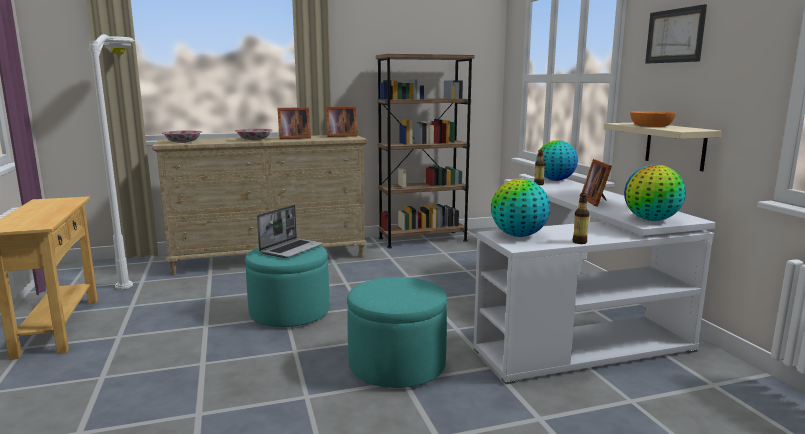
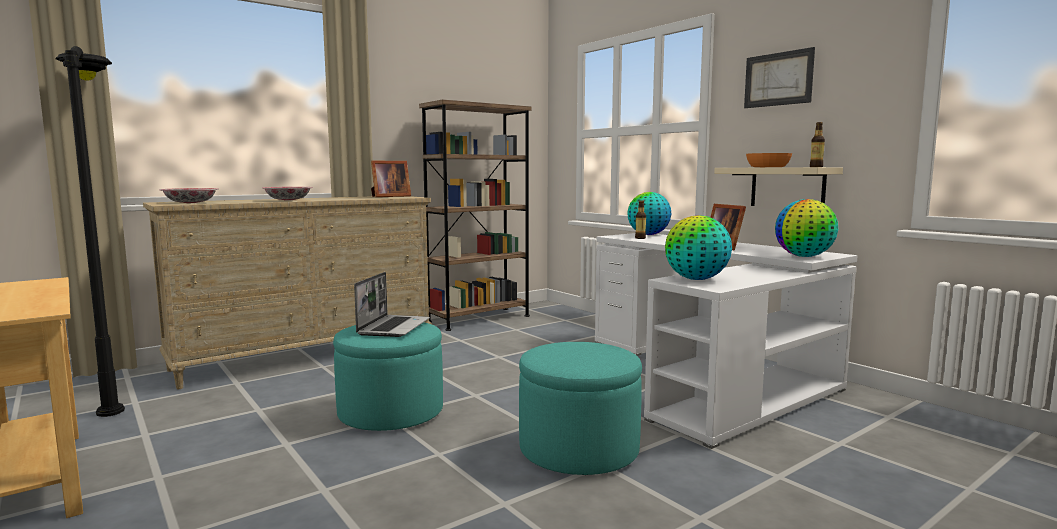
camera: 20 degrees left, 5 degrees down
(138, 270) = (116, 389): white floor lamp -> black floor lamp
(293, 138) = (335, 198): picture frame -> none
(579, 242) = (763, 280): bottle -> bottle (816, 167)

